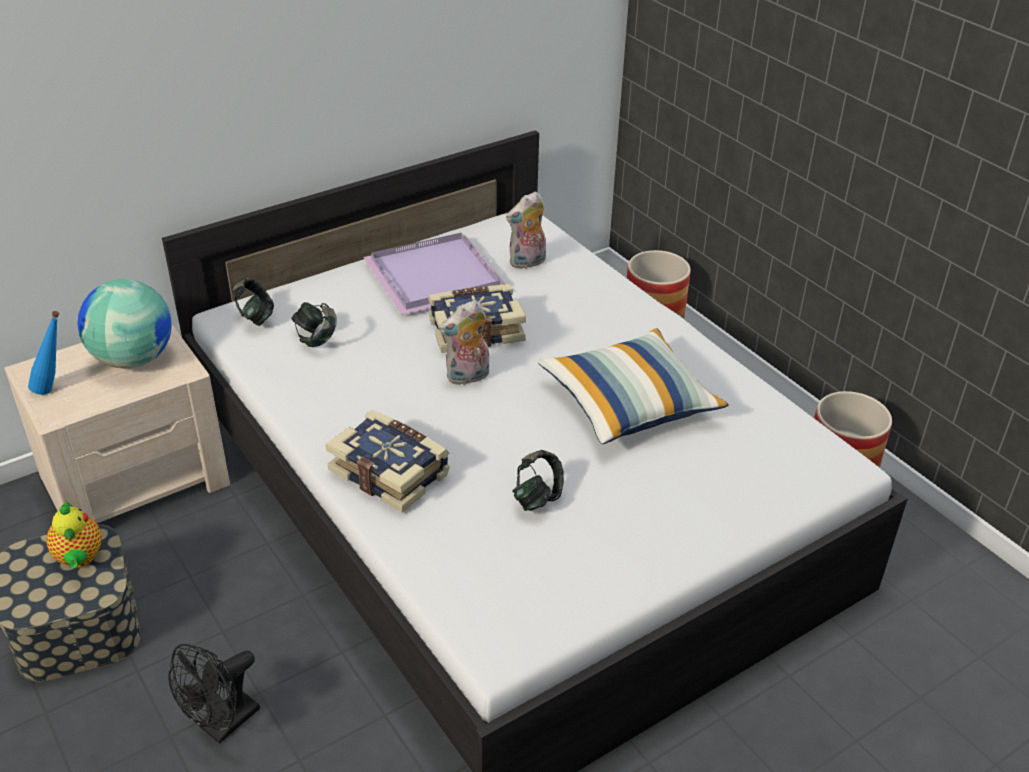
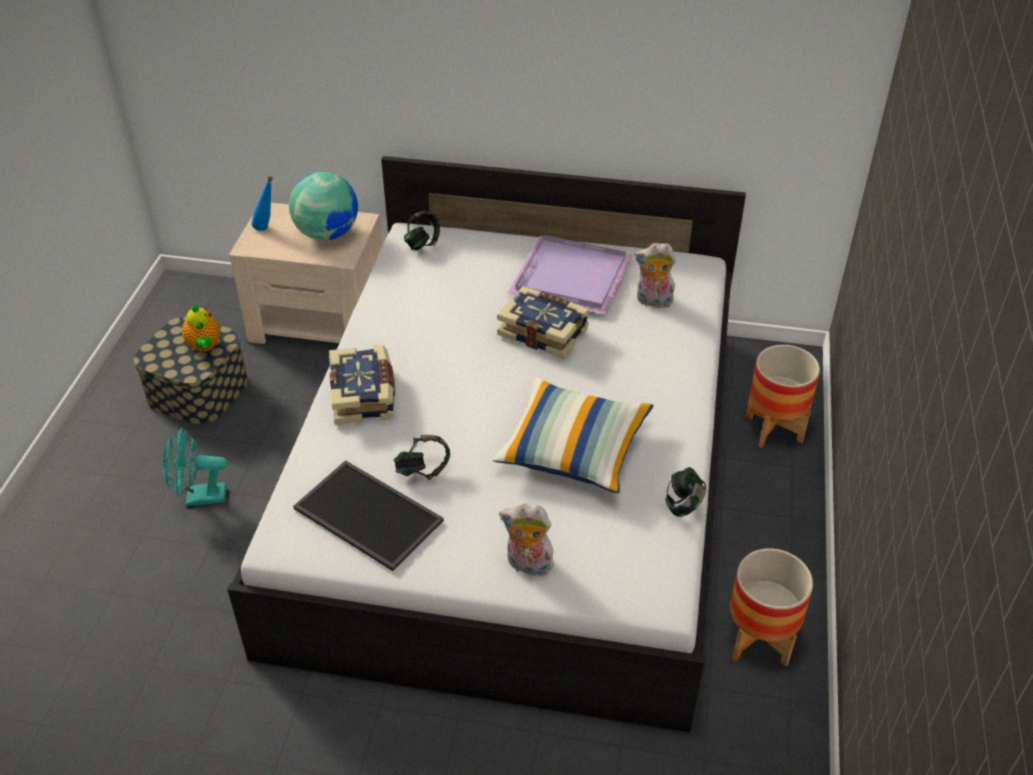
camera: 45 degrees right, 5 degrees up
(79, 559) = (204, 346): teapot -> teapot turned 45 degrees counterclockwise
(223, 725) = (199, 497): black fan -> turquoise fan
(316, 338) = (436, 279): headphones -> headphones (684, 505)
(467, 377) = (492, 362): plush toy -> plush toy (527, 565)
(543, 567) = (365, 515): none -> tray

